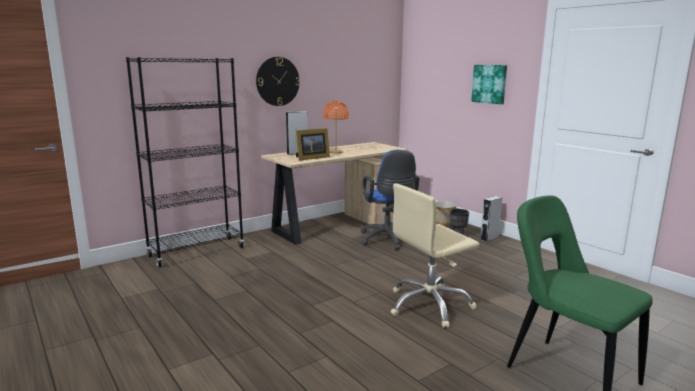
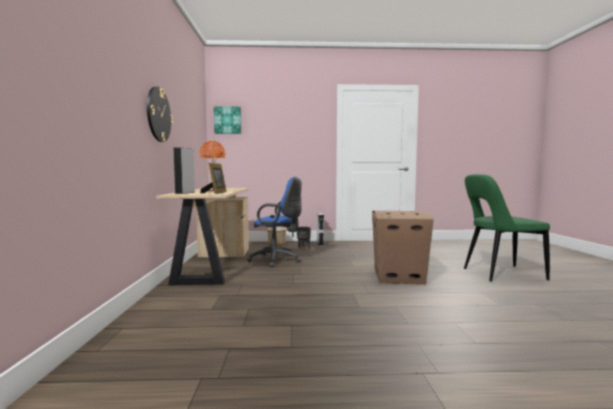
camera: 55 degrees left, 10 degrees down
(197, 252) = (135, 329): black bookcase -> none
(429, 305) = (397, 276): beige office chair -> cardboard box
(489, 84) = (299, 137): picture -> picture (227, 120)

